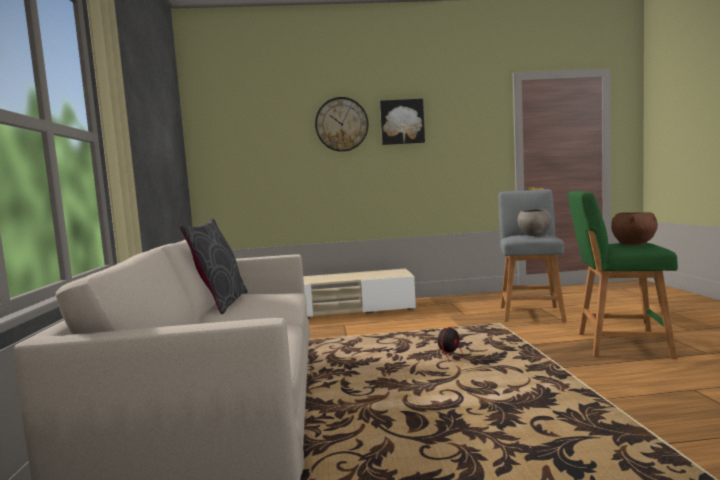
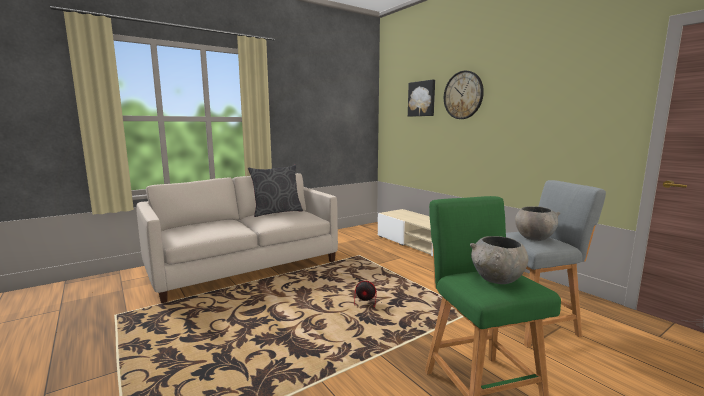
camera: 60 degrees right, 5 degrees up
(402, 122) = (513, 91): picture -> picture (422, 99)
(634, 244) = (497, 280): brown bowl -> grey bowl

